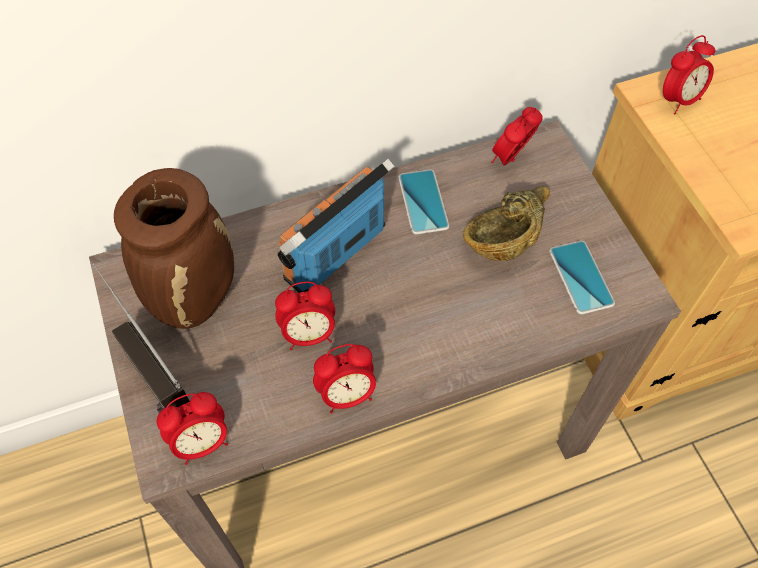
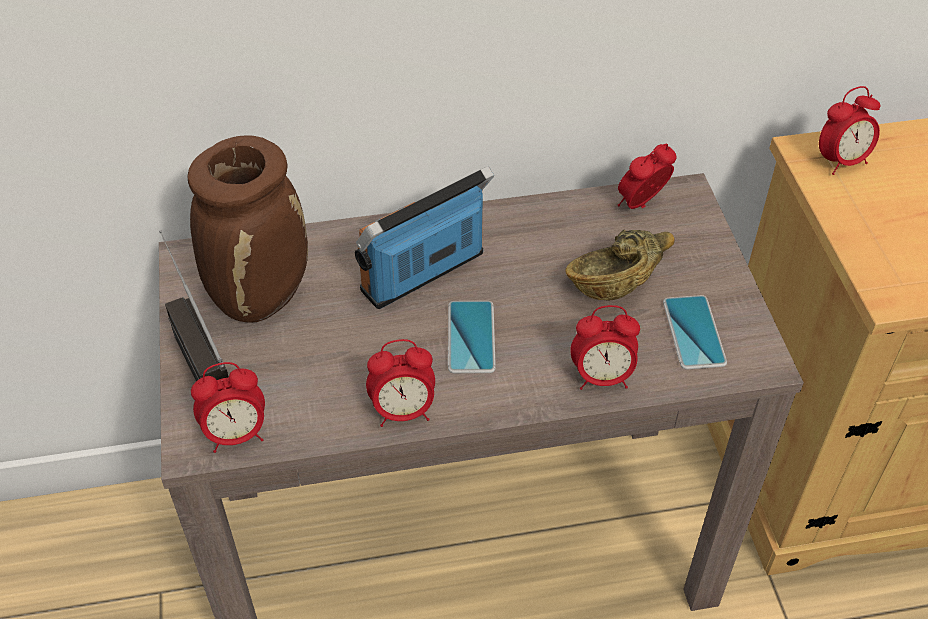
camera: 10 degrees right, 10 degrees down
(309, 334) = (375, 347): alarm clock -> alarm clock (602, 377)
(423, 202) = (531, 235): phone -> phone (471, 337)

